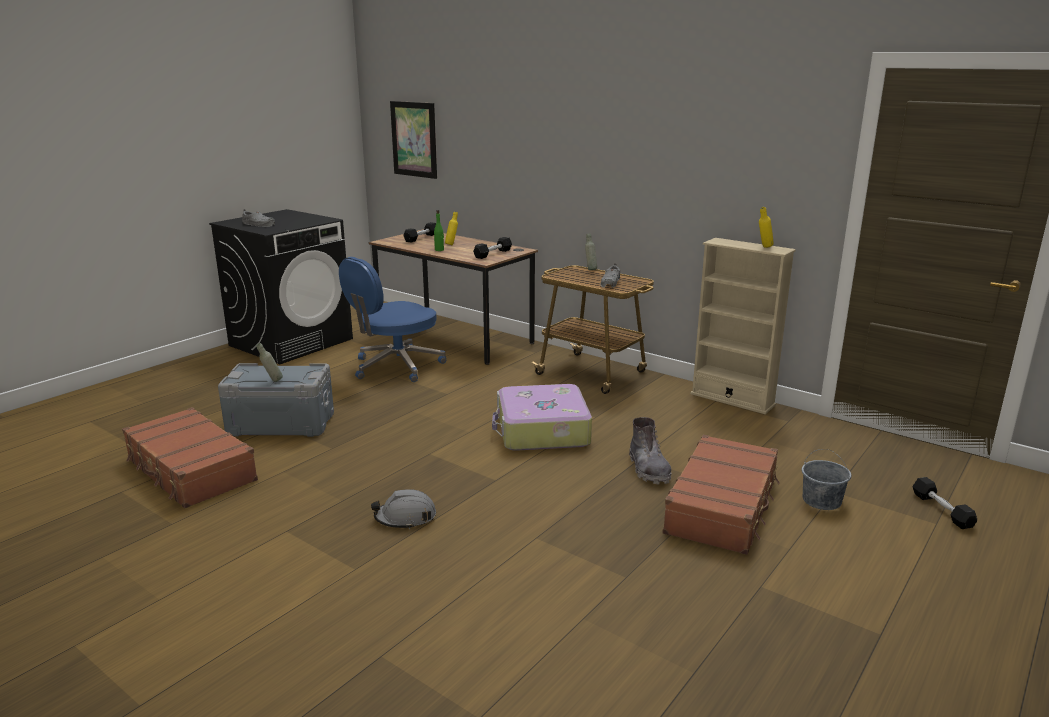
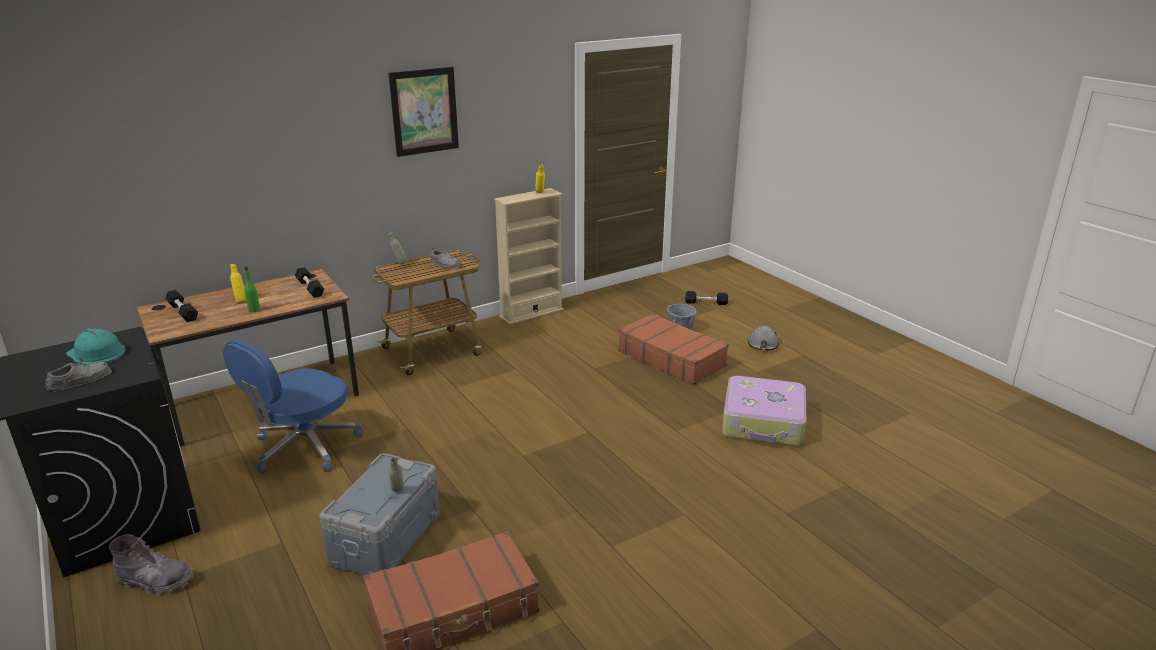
camera: 70 degrees left, 5 degrees up
(296, 220) = (96, 353): none -> turquoise hard hat
(396, 366) = (304, 447): blue office chair -> blue office chair turned 60 degrees clockwise
(405, 518) = (623, 482): grey hard hat -> grey hard hat (762, 345)
(414, 139) = (90, 200): picture -> picture (424, 111)
(541, 431) = (521, 396): suitcase -> suitcase (763, 423)
(648, 469) = (611, 369): grey boot -> grey boot (155, 581)

